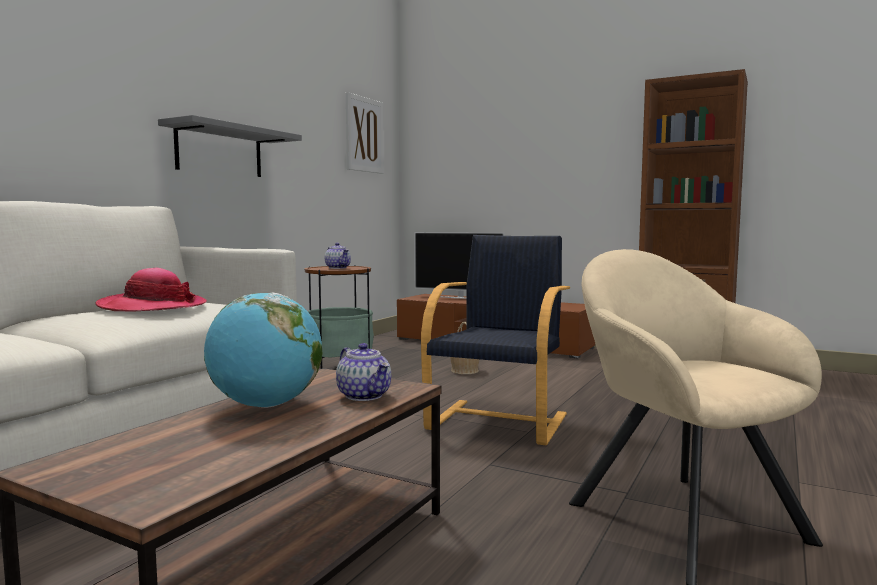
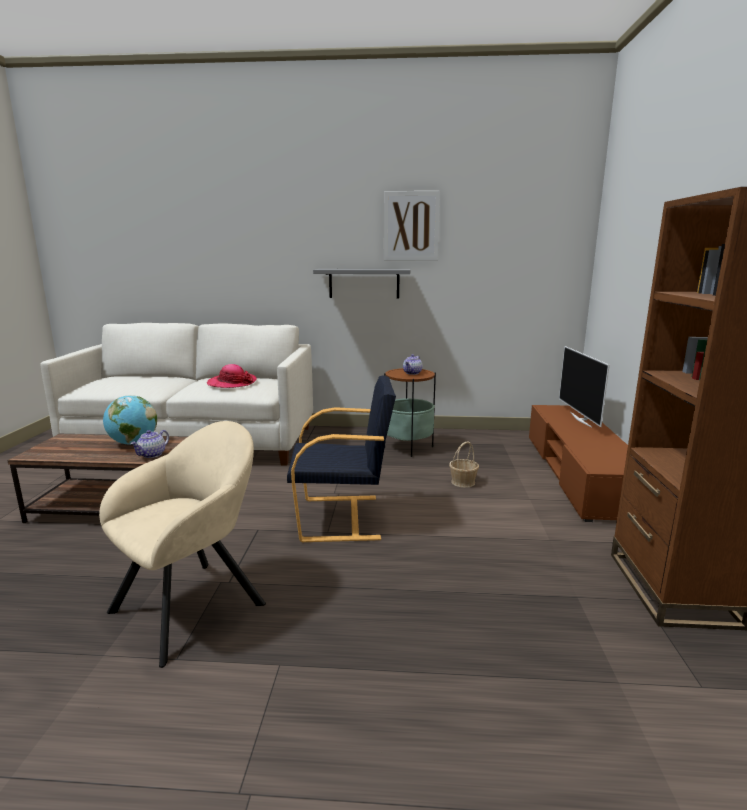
camera: 65 degrees right, 10 degrees up
(364, 135) = (532, 251): picture -> picture (411, 226)

